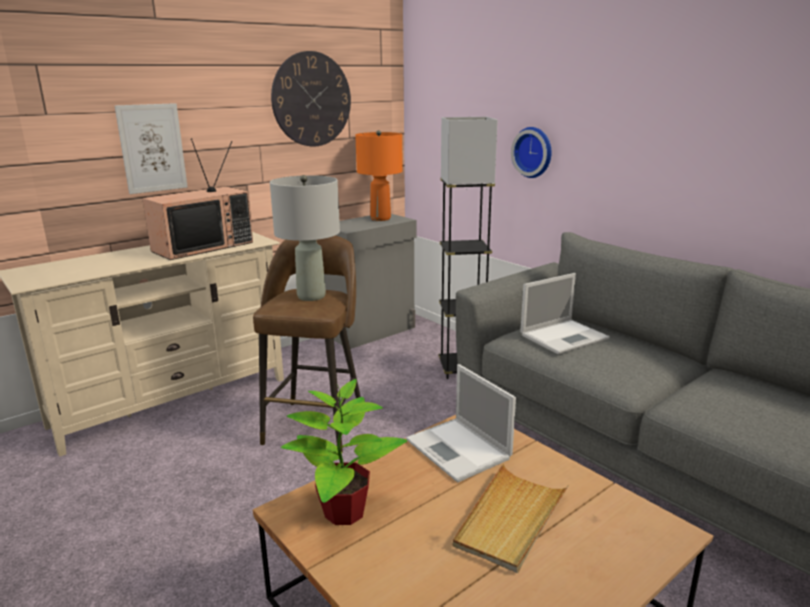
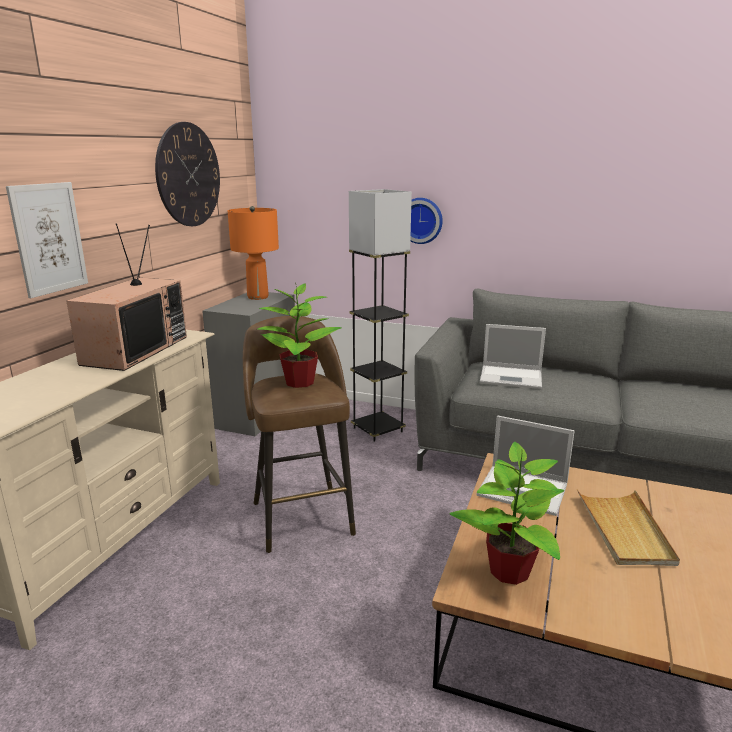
camera: 30 degrees left, 0 degrees up
(312, 296) = (298, 382): grey table lamp -> potted plant
(565, 336) = (512, 377): laptop -> laptop turned 75 degrees clockwise

